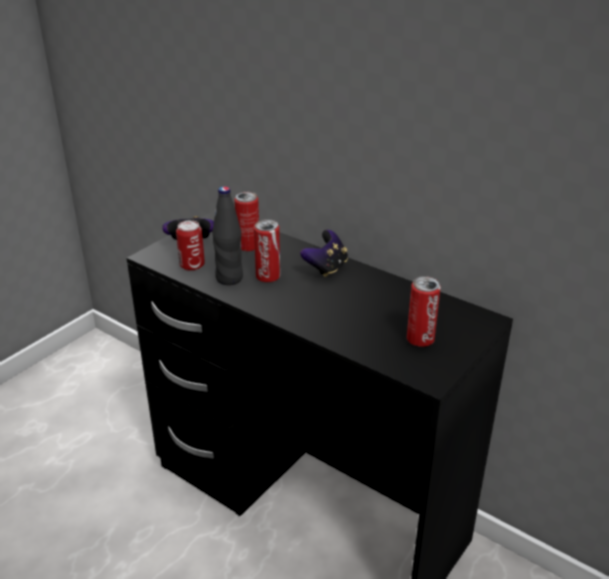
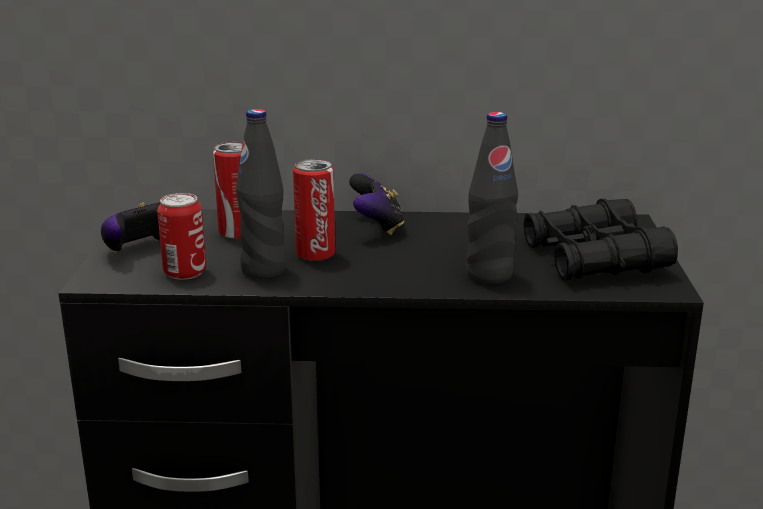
camera: 35 degrees left, 10 degrees down
(340, 328) = (489, 275): none -> black bottle
(420, 340) = (593, 258): can -> black binoculars

